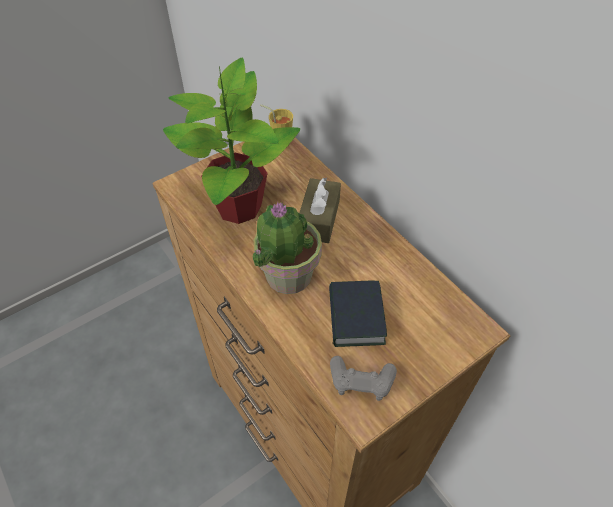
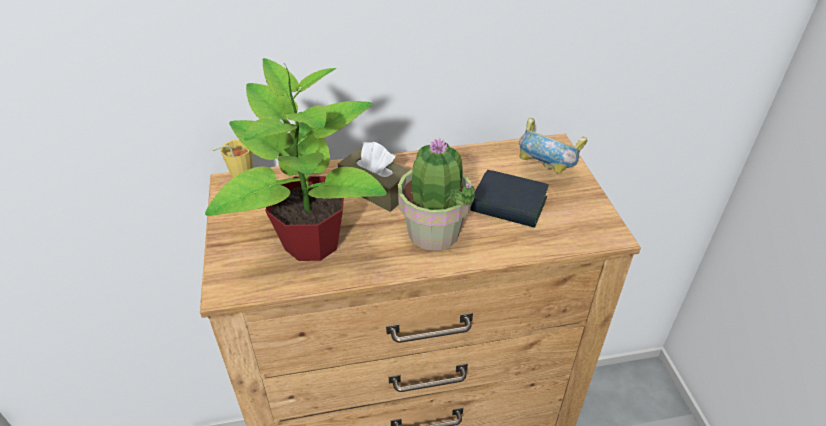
camera: 65 degrees left, 10 degrees down
(361, 381) = (577, 224): grey game controller -> none
(427, 333) = (545, 171): none -> bowl

